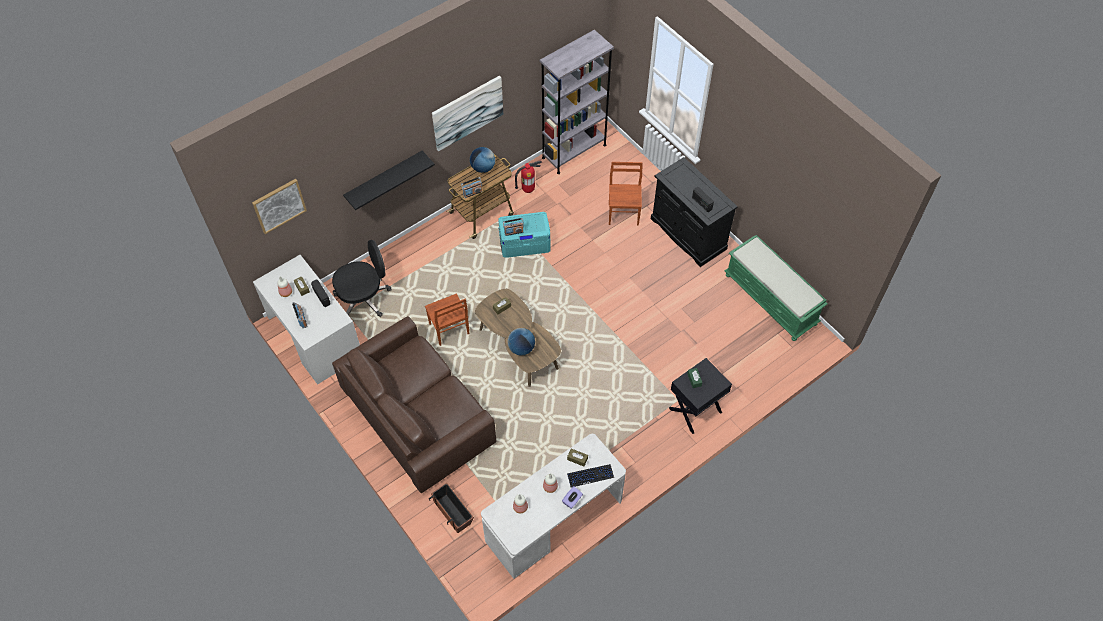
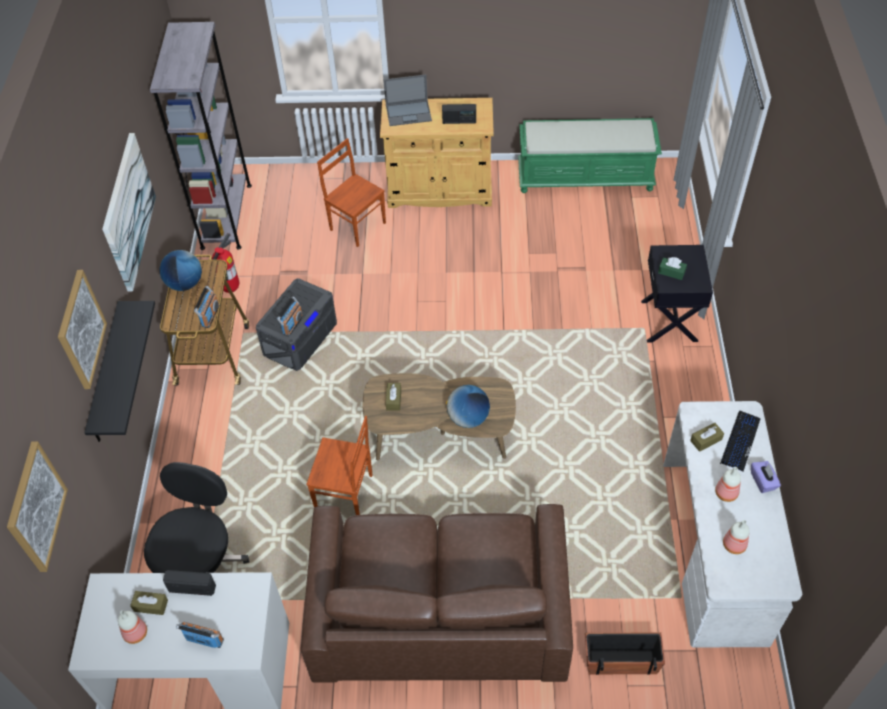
camera: 50 degrees left, 5 degrees down
(374, 150) = (80, 329): none -> picture
(524, 243) = (300, 338): turquoise storage box -> grey storage box
(685, 176) = (409, 113): none -> laptop
(688, 234) = (439, 190): black cabinet -> beige cabinet

